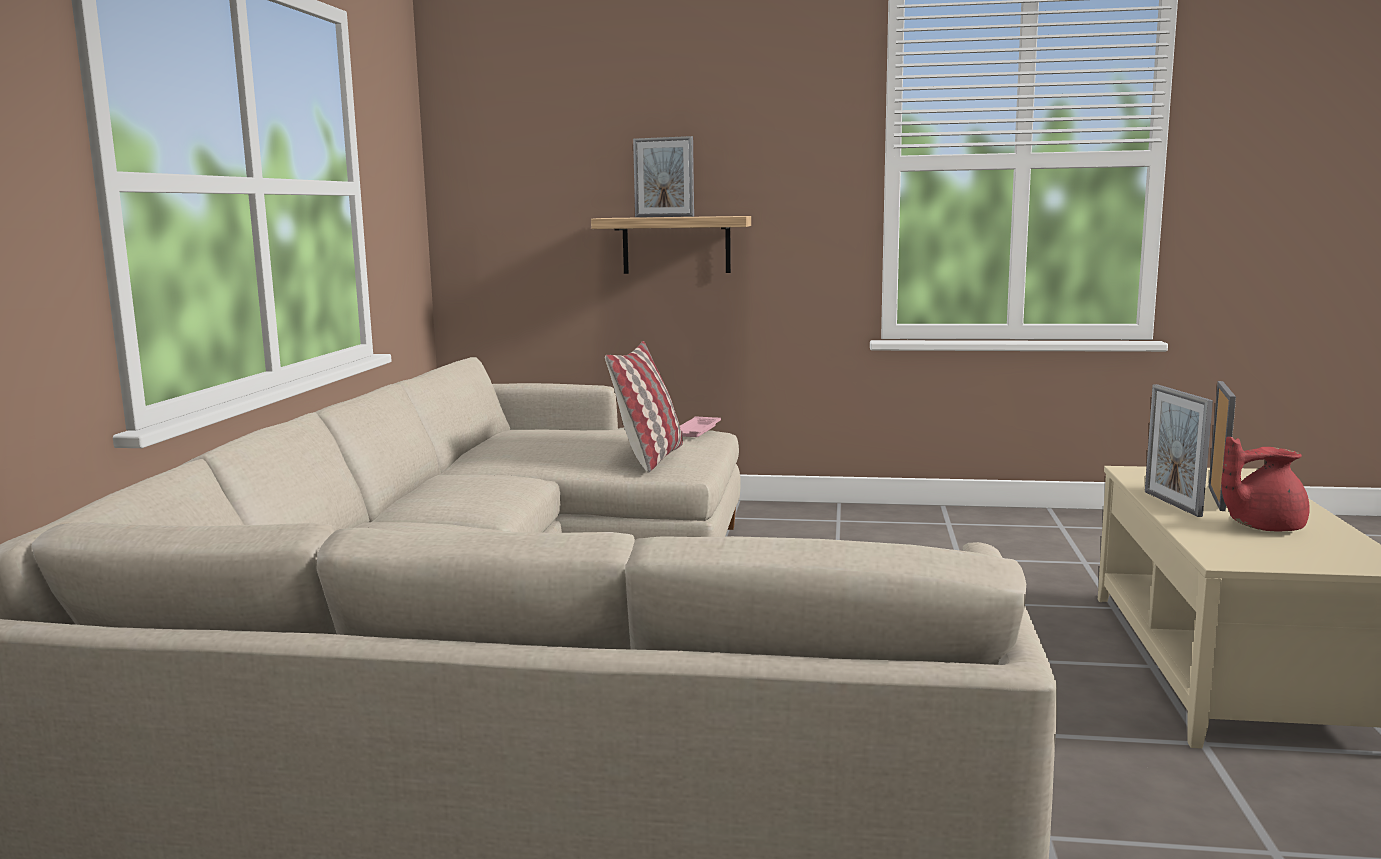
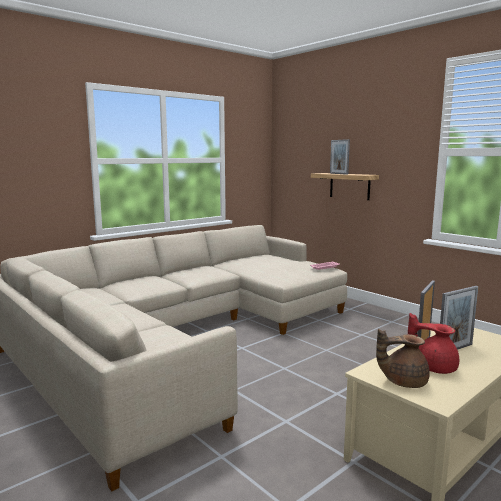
camera: 40 degrees right, 0 degrees up
(650, 458) = (281, 274): pillow -> none
(1287, 555) = (403, 381): none -> brown teapot

